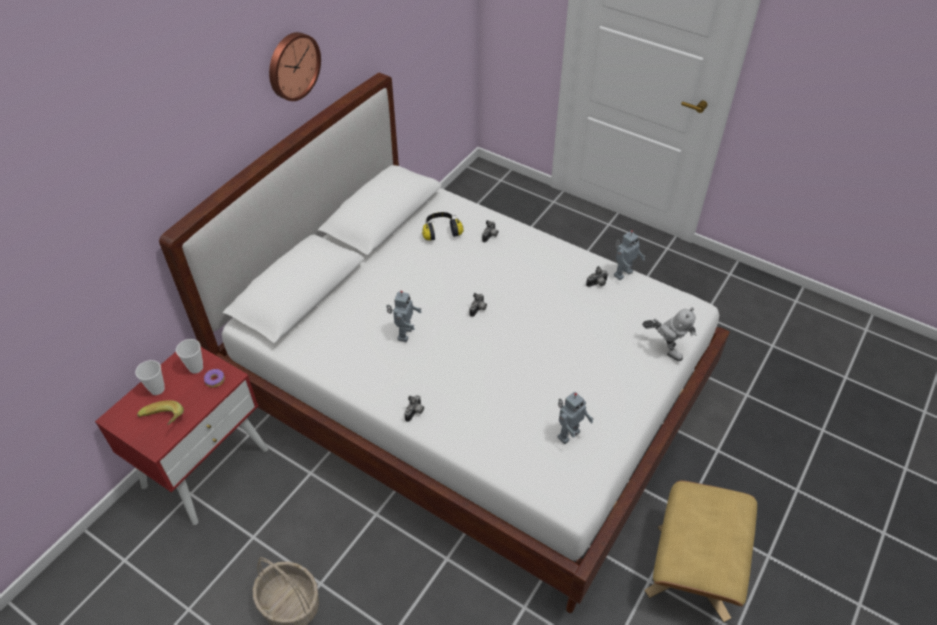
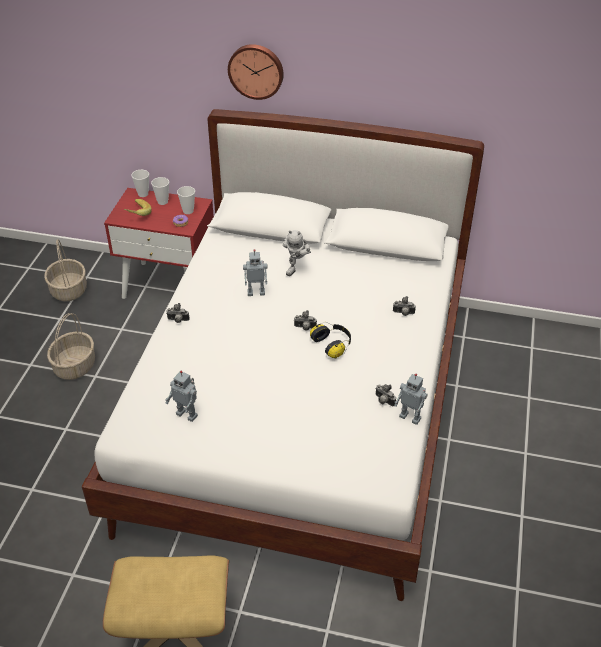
camera: 70 degrees right, 5 degrees down
(124, 406) = (143, 194): none -> cup
(138, 587) = (69, 290): none -> basket
(292, 66) = (382, 73): wall clock -> wall clock (256, 70)
(441, 231) = (389, 281): headphones -> headphones (333, 345)
(665, 348) = (322, 468): toy robot -> toy robot (297, 267)

